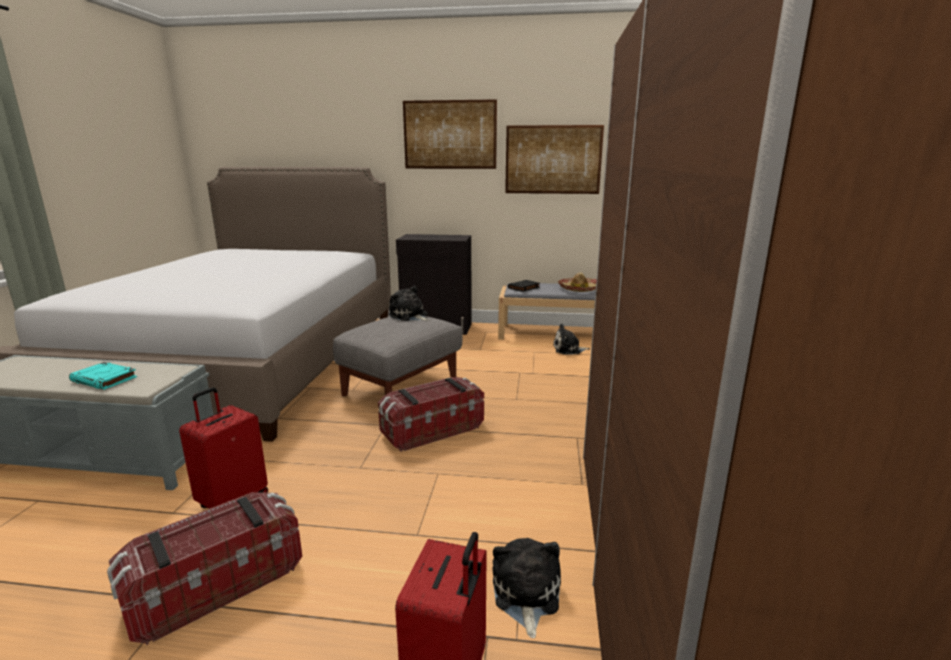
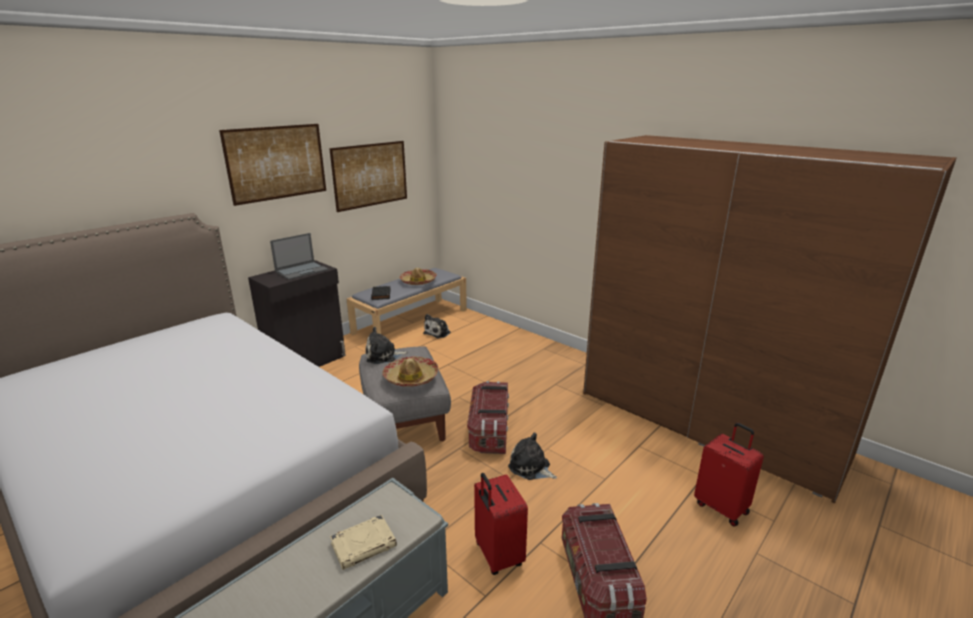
camera: 55 degrees left, 5 degrees up
(105, 379) = (364, 545): turquoise book -> beige book
(383, 333) = (411, 378): none -> hat
(442, 237) = (302, 270): none -> laptop
(525, 594) = (676, 461): plush toy -> plush toy (531, 467)

